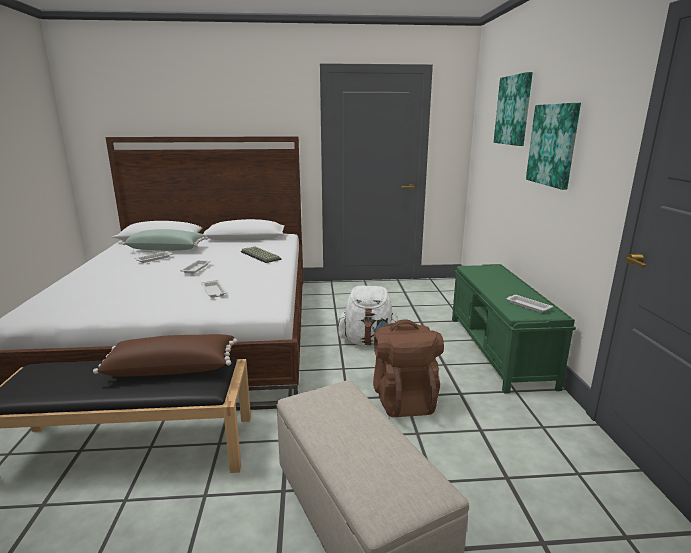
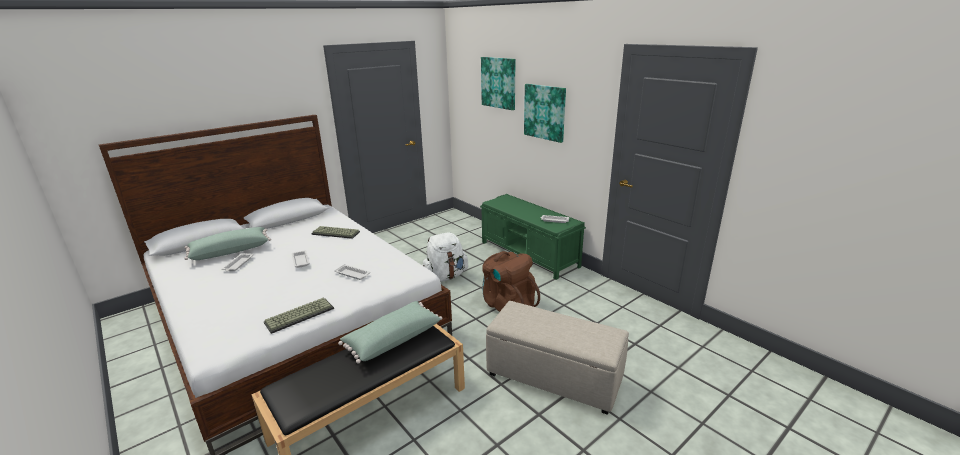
camera: 35 degrees left, 5 degrees up
(118, 309) = (300, 315): none -> keyboard
(172, 368) = (392, 339): brown pillow -> green pillow

